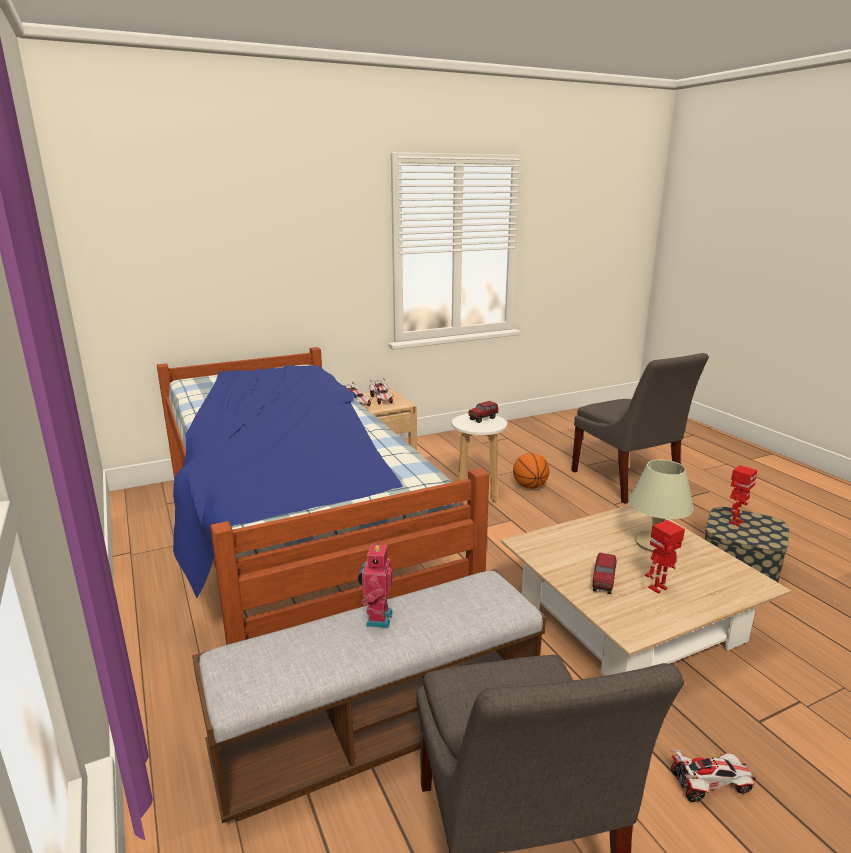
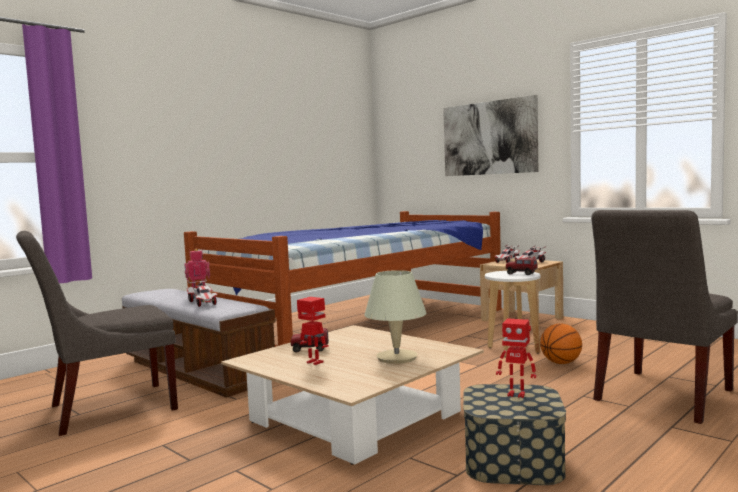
camera: 70 degrees right, 15 degrees down
(292, 256) = (489, 138): none -> picture
(709, 784) = (162, 452): toy car -> toy car (203, 303)

